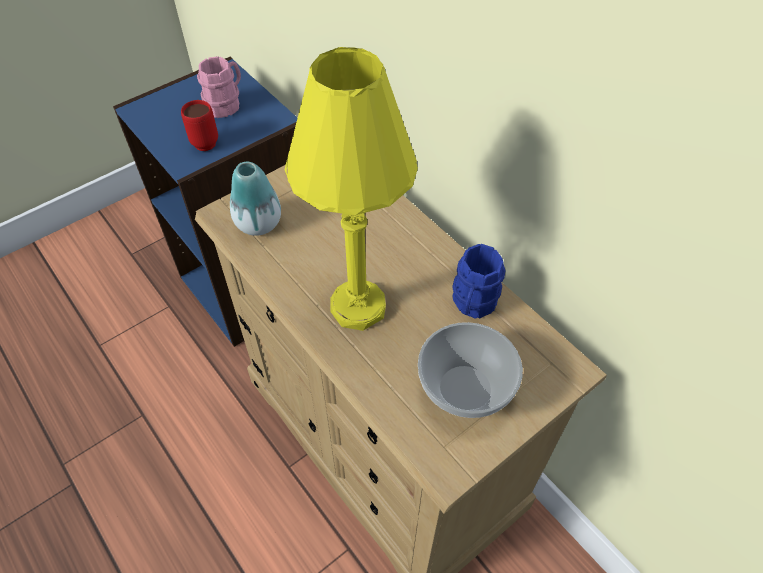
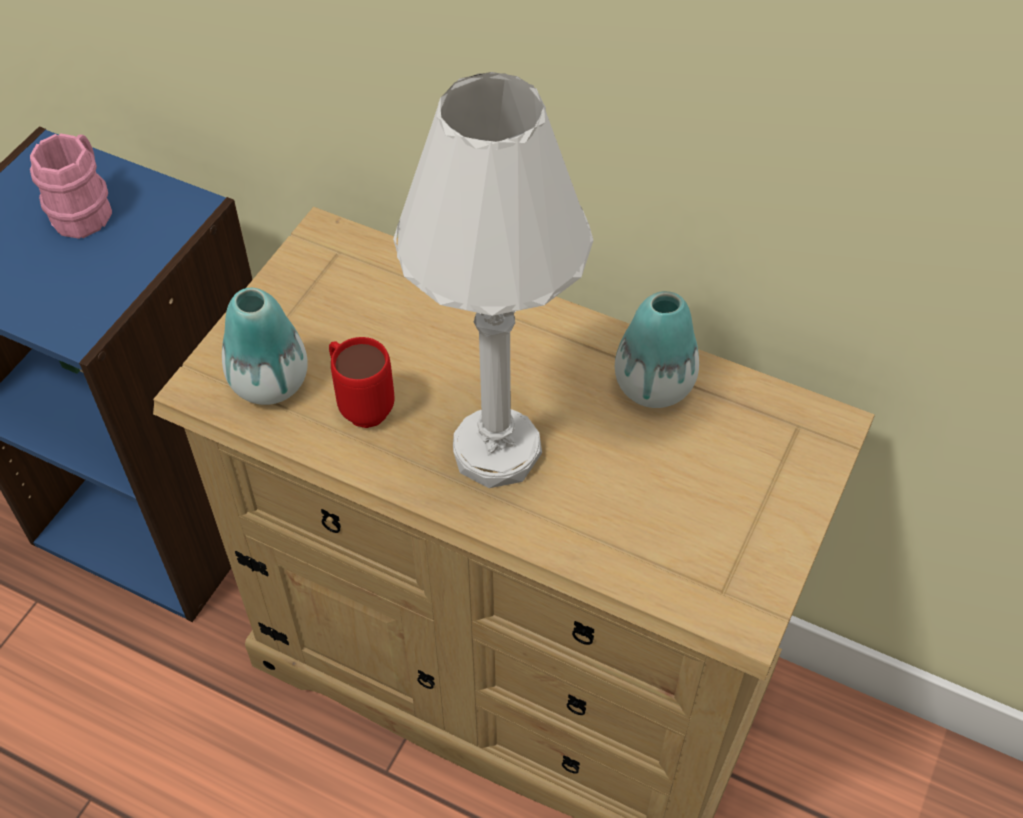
camera: 25 degrees left, 0 degrees up
(205, 140) = (86, 282): red mug -> red mug (360, 404)
(358, 307) = (496, 451): yellow table lamp -> white table lamp
(464, 391) = (707, 508): bowl -> none
(472, 304) = (653, 386): blue mug -> vase

